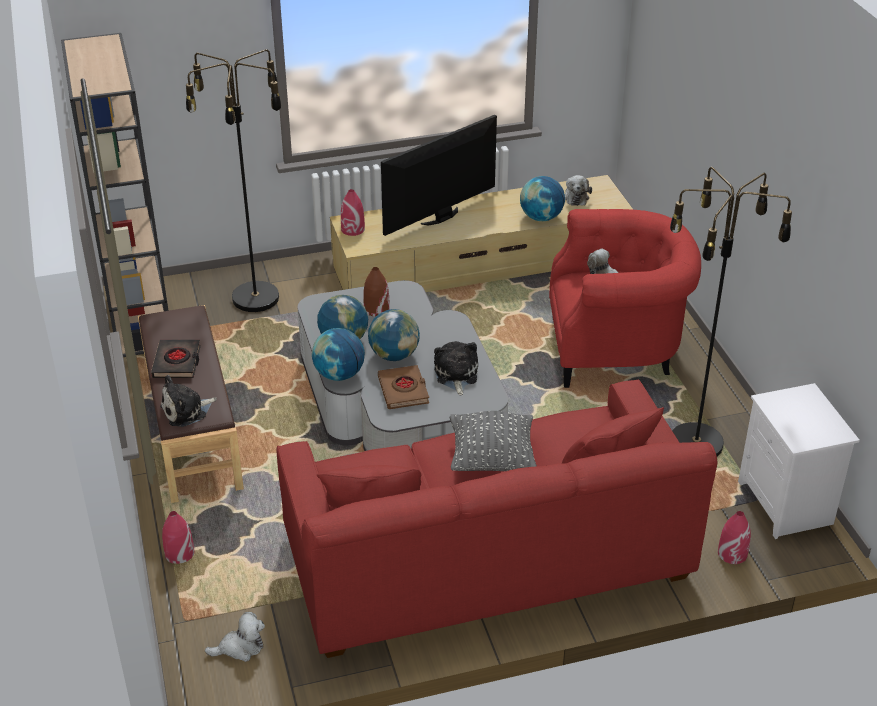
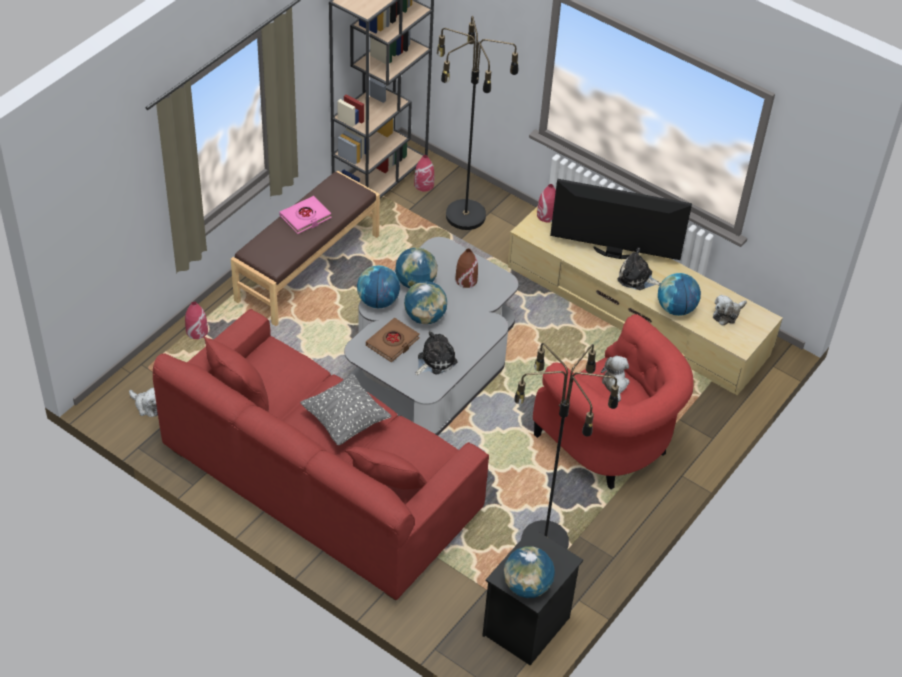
camera: 50 degrees right, 10 degrees up
(177, 362) = (305, 217): black book -> pink book
(186, 411) = (265, 250): plush toy -> plush toy (637, 278)
(732, 553) = (444, 616): red vase -> red vase (424, 184)
(787, 504) = (527, 628): white nightstand -> black nightstand
(822, 431) = (527, 586): none -> globe

